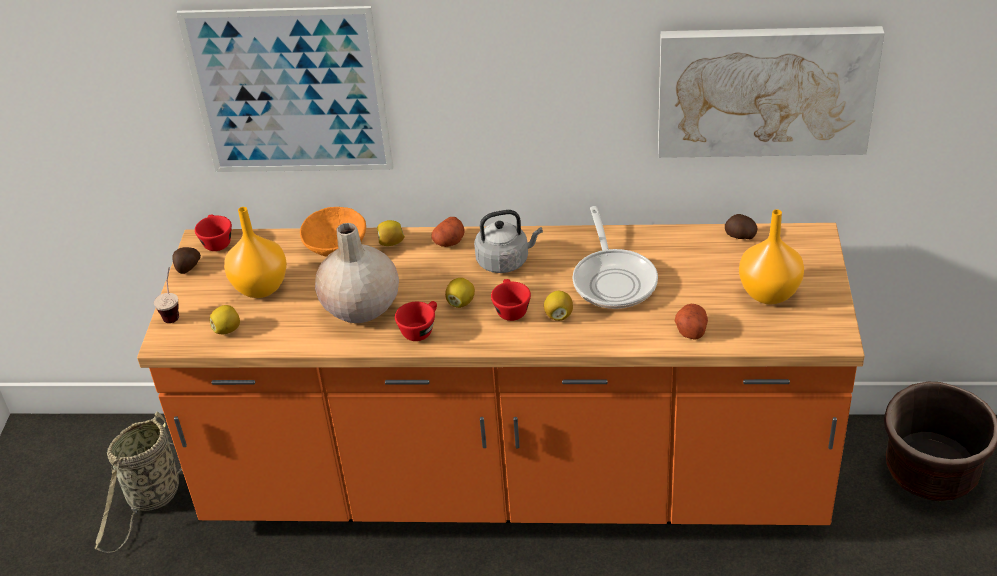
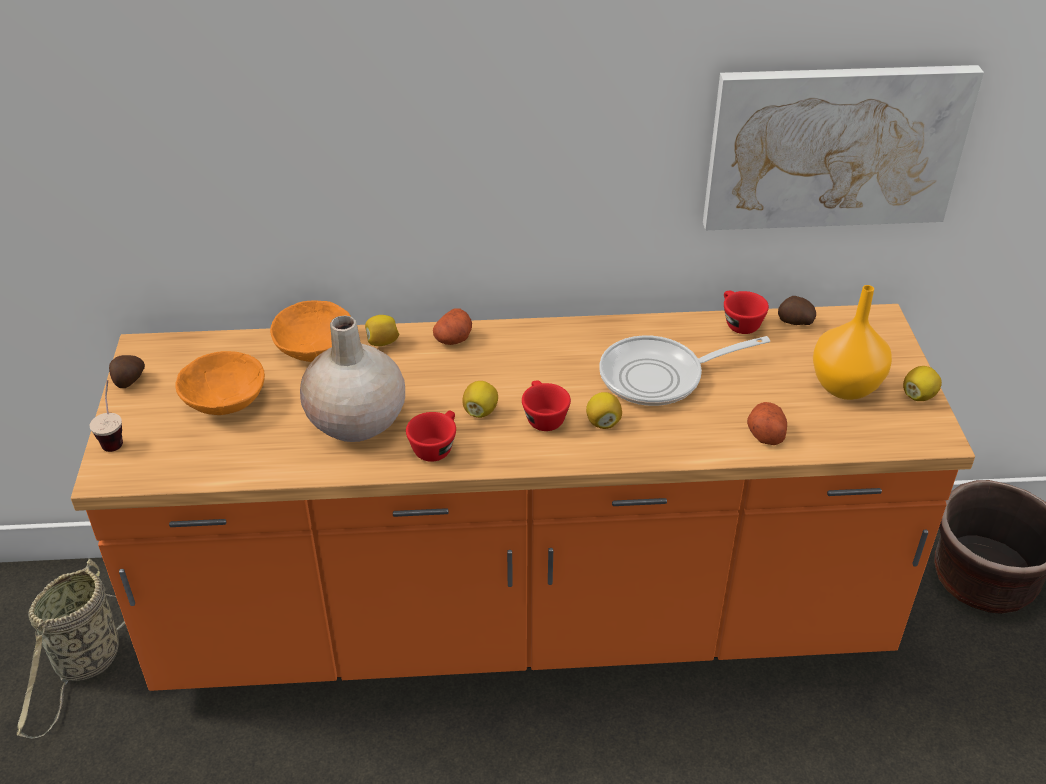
camera: 10 degrees left, 0 degrees up
(216, 241) = (162, 347): red cup -> red cup (738, 323)
(227, 329) = (188, 456): lemon -> lemon (918, 396)
(259, 287) = (224, 402): orange vase -> orange bowl
(289, 92) = (256, 155): picture -> none
(505, 261) = (526, 359): grey kettle -> none
(613, 279) = (660, 377): frying pan -> frying pan turned 90 degrees clockwise

